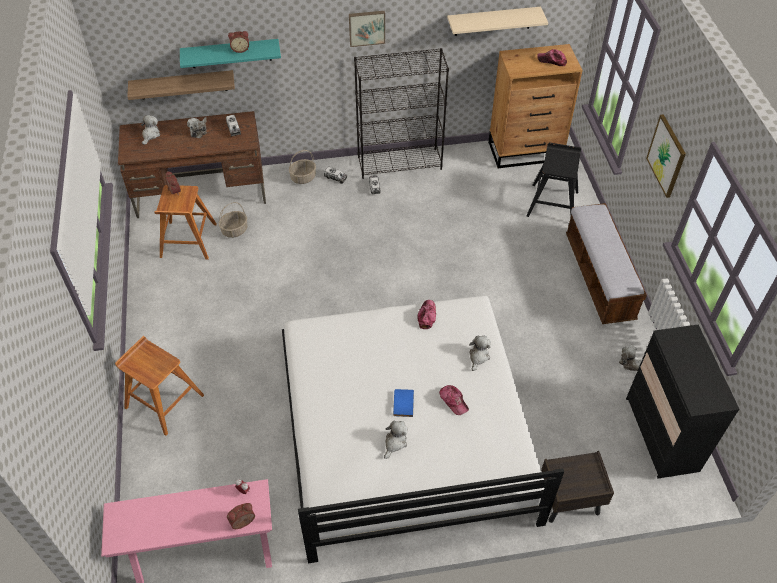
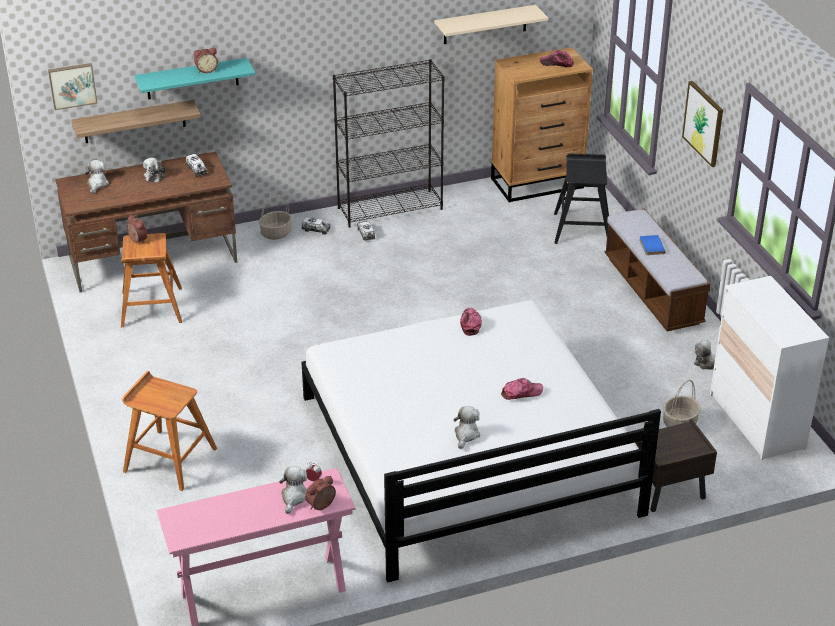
camera: 10 degrees left, 15 degrees down
(234, 230) = (206, 292): basket -> basket (680, 423)
(366, 27) = (346, 39): picture -> picture (72, 85)
(402, 403) = (464, 401): blue book -> blue book (651, 246)
(453, 401) = (521, 392): cap -> cap turned 60 degrees counterclockwise
(478, 356) = (538, 352): plush toy -> plush toy (294, 497)
(661, 434) = (756, 421): black dresser -> white dresser

